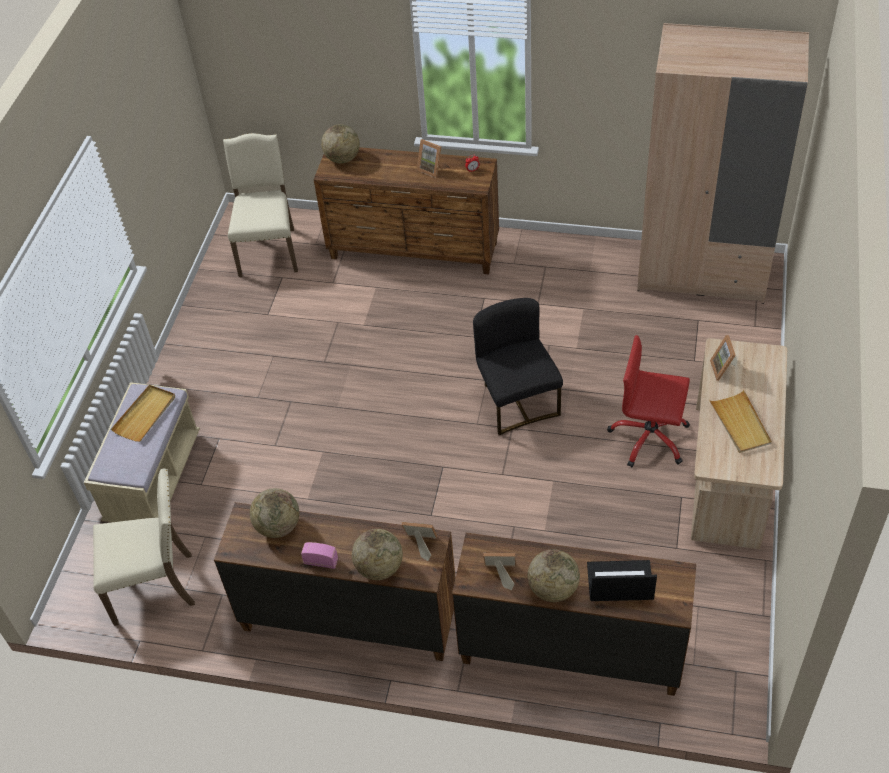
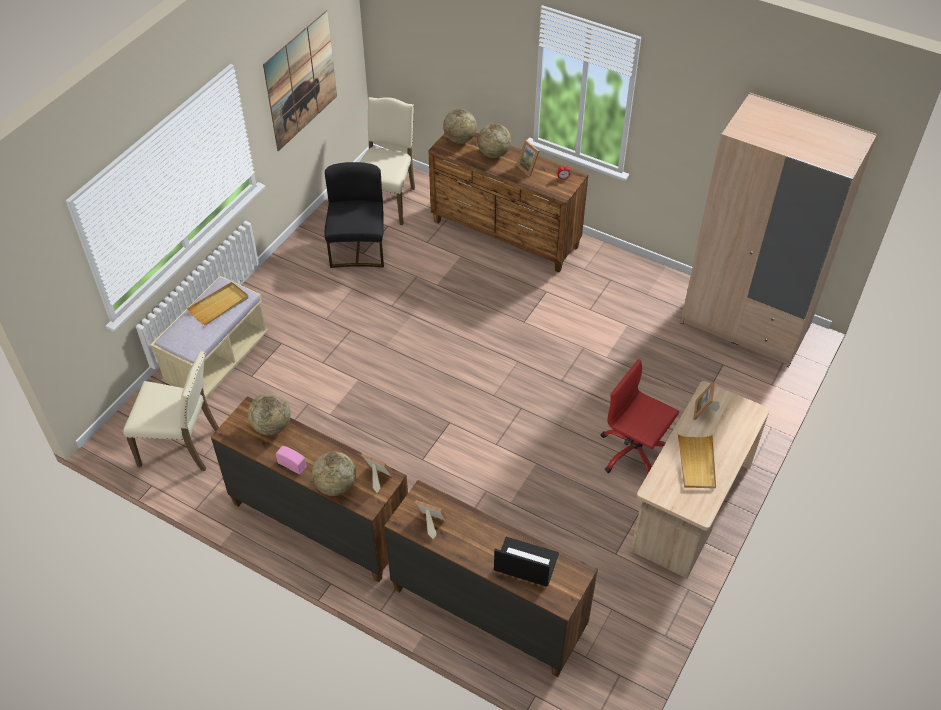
camera: 15 degrees right, 0 degrees up
(153, 138) = (301, 81): none -> picture
(517, 401) = (535, 387): black chair -> black chair (358, 248)
(553, 589) = (467, 549): globe -> globe (493, 153)

